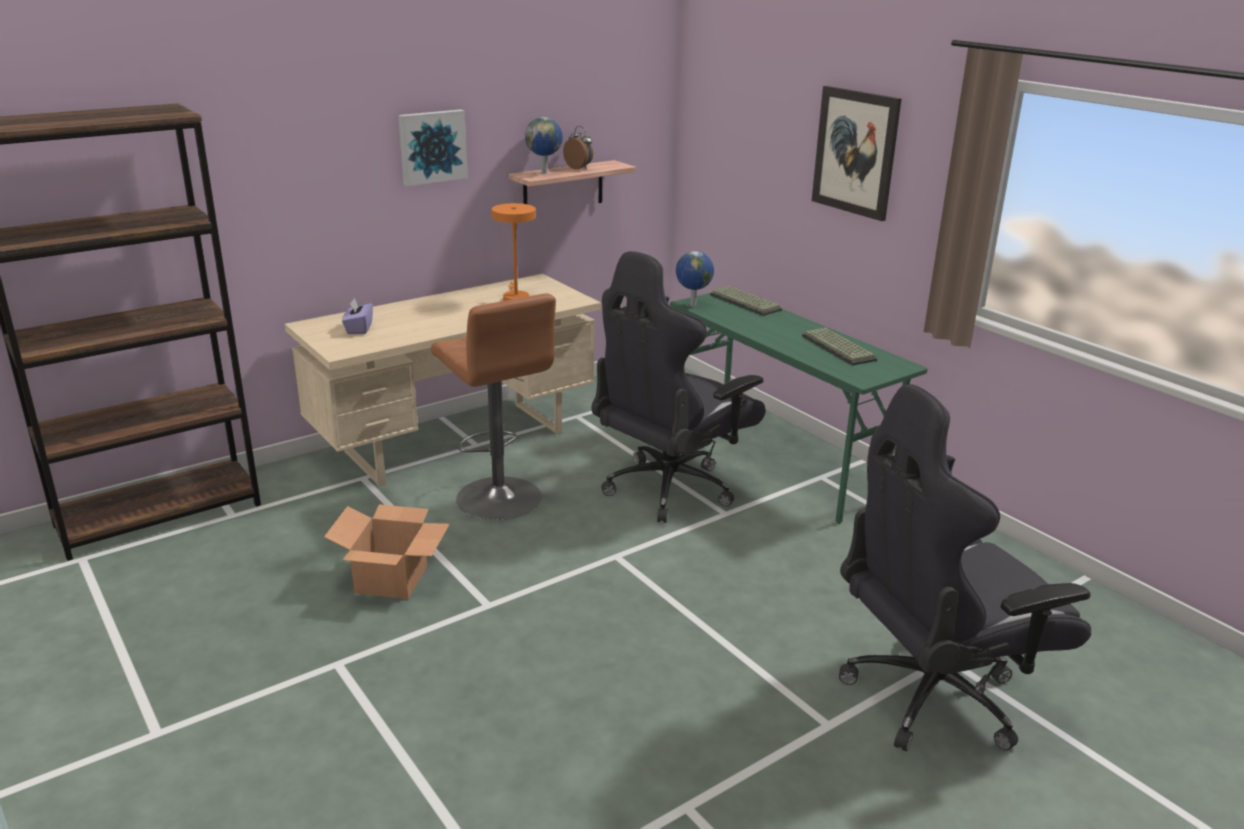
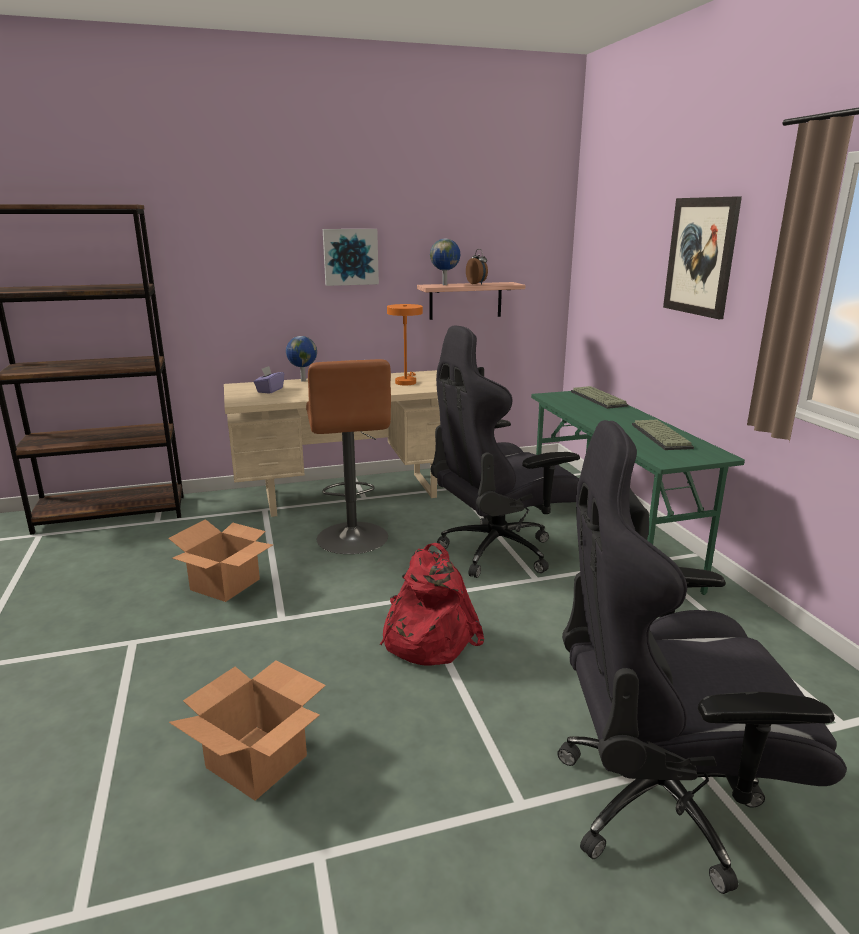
camera: 20 degrees right, 5 degrees down
(570, 748) = (255, 761): none -> cardboard box
(654, 596) = (426, 638): none -> red backpack
(692, 305) = (548, 397): globe -> globe (302, 381)

